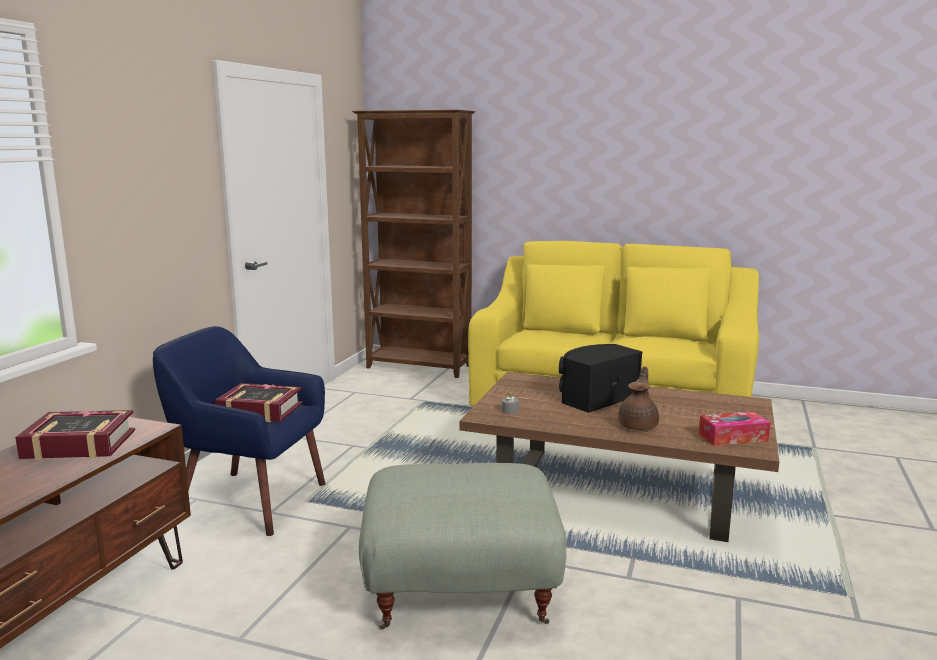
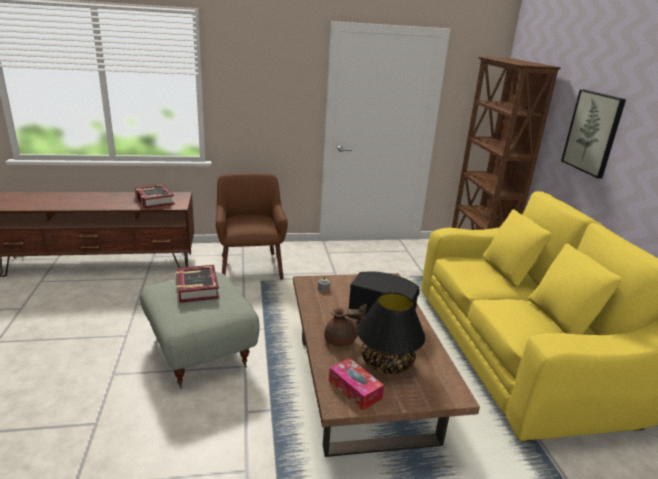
camera: 60 degrees right, 10 degrees up
(249, 500) = (250, 266): blue armchair -> brown armchair
(260, 410) = (253, 223): book -> book (197, 288)
(548, 169) = (593, 132): none -> picture
(689, 415) = (386, 362): none -> black table lamp

